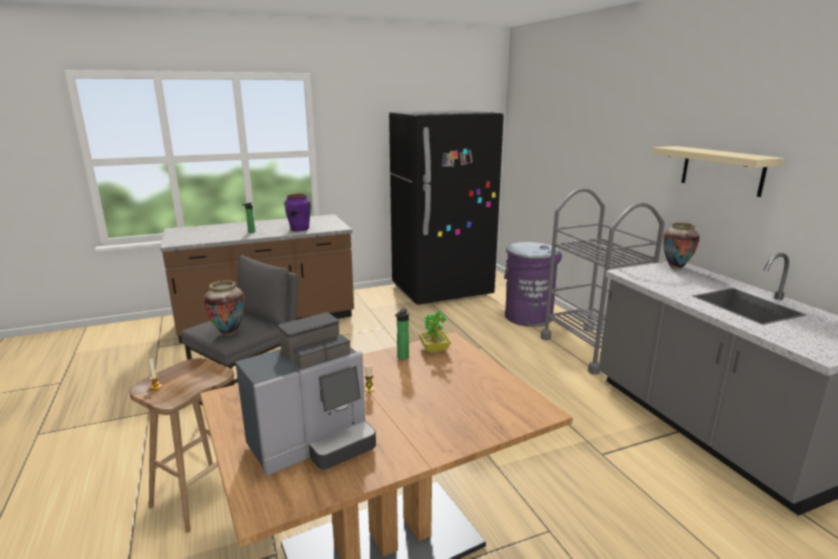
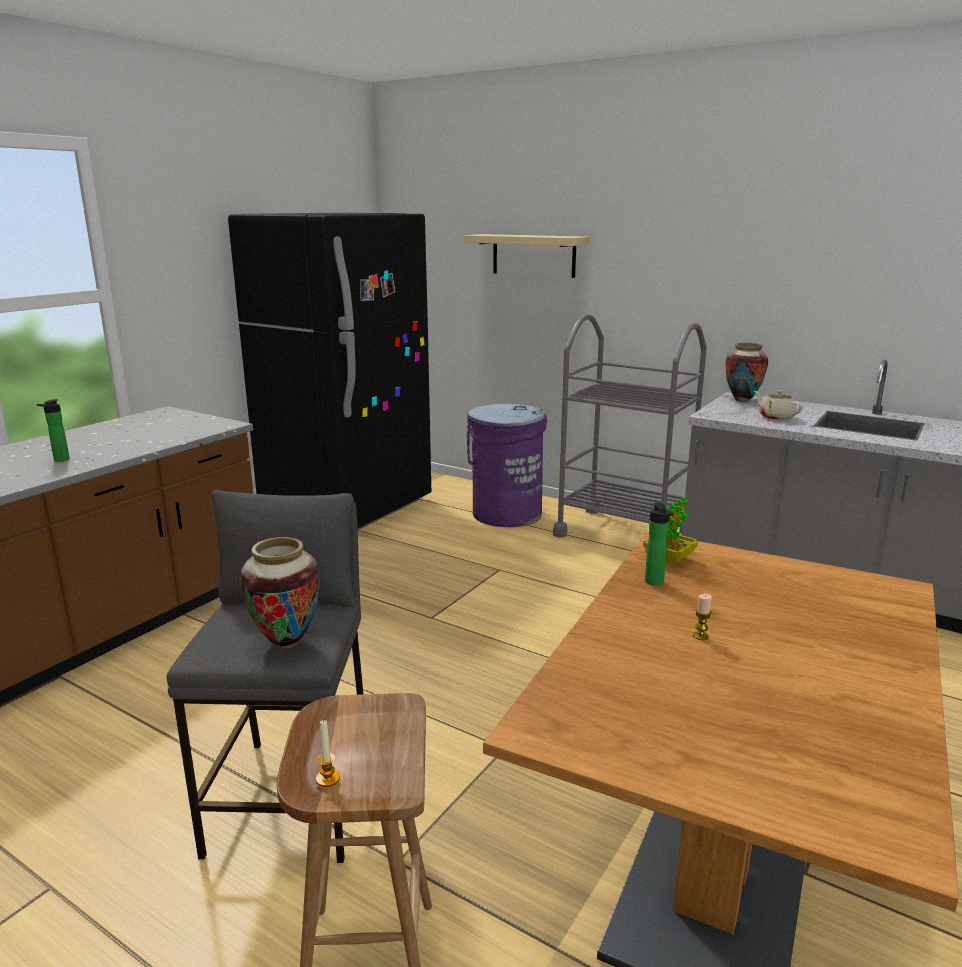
camera: 35 degrees left, 0 degrees up
(299, 229) = (155, 439): purple vase -> none
(314, 443) = (781, 731): coffee machine -> none
(673, 284) = (775, 417): none -> beige teapot
(722, 170) = (777, 273): beige shelf -> beige shelf (533, 255)

